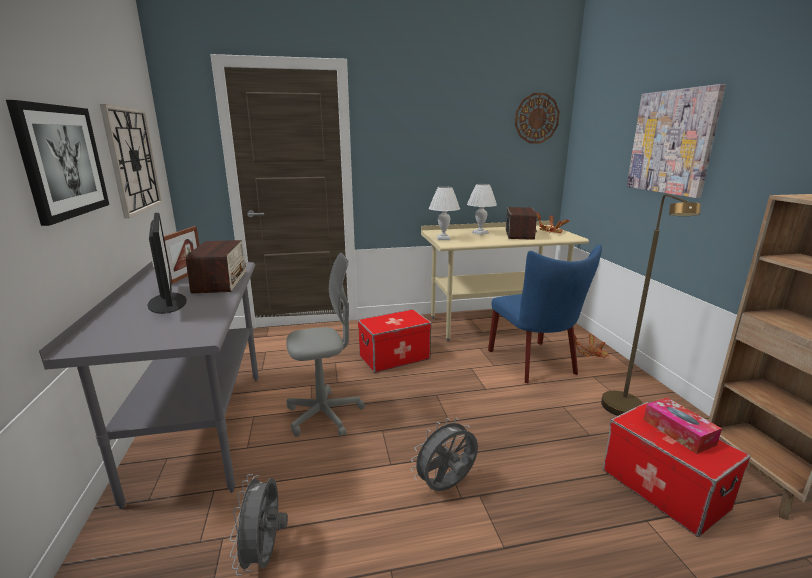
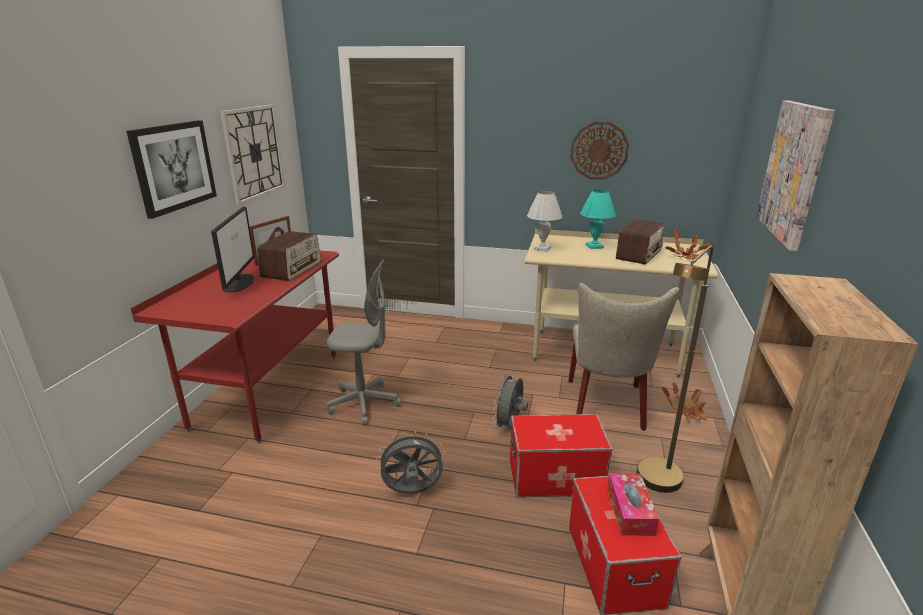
camera: 25 degrees right, 5 degrees up
(201, 431) = (268, 390): grey desk -> red desk
(264, 555) = (249, 493): grey fan -> grey fan (509, 426)
(394, 357) = (467, 365): storage box -> storage box (555, 476)
(480, 233) = (594, 246): white table lamp -> turquoise table lamp
(535, 364) = (607, 407): blue chair -> beige chair
(536, 118) = (693, 111): wall clock -> wall clock (599, 151)

